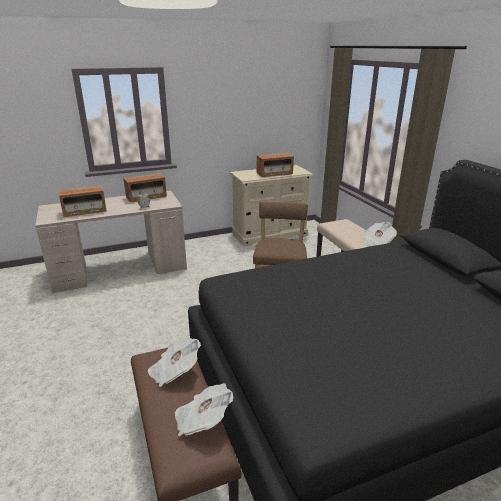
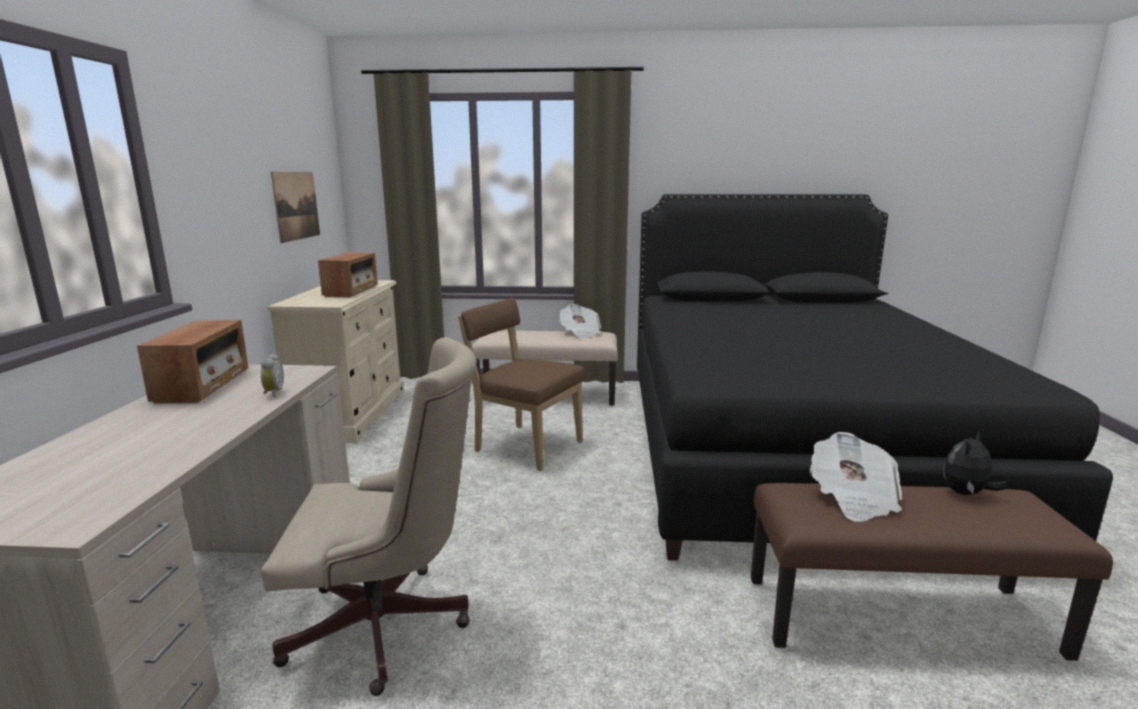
camera: 65 degrees left, 10 degrees down
(85, 211) = (136, 458): radio -> none
(122, 302) = (389, 627): none -> beige office chair
(202, 420) = (966, 493): newspaper -> plush toy
(270, 124) = (296, 205): none -> picture

